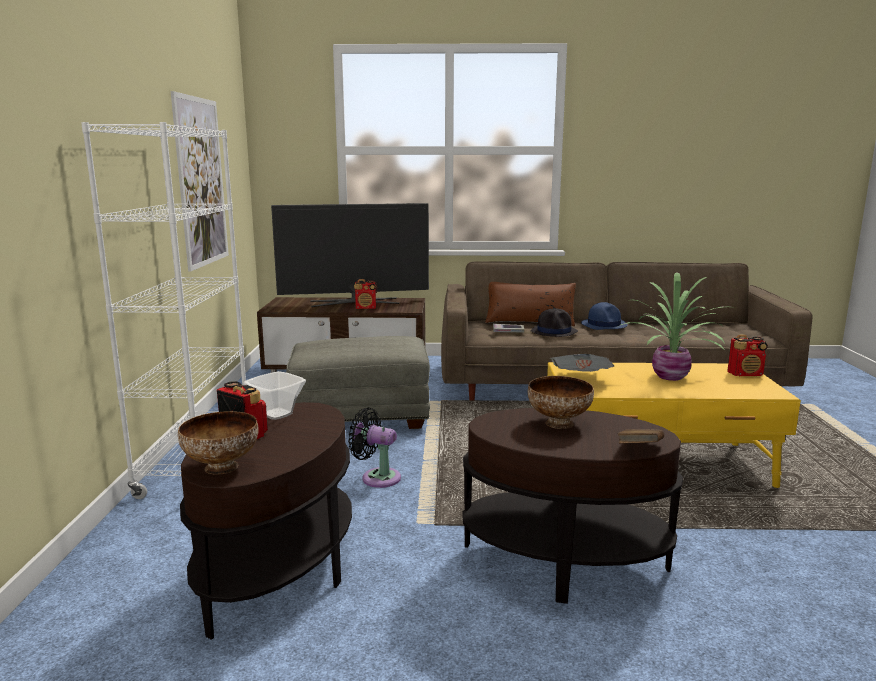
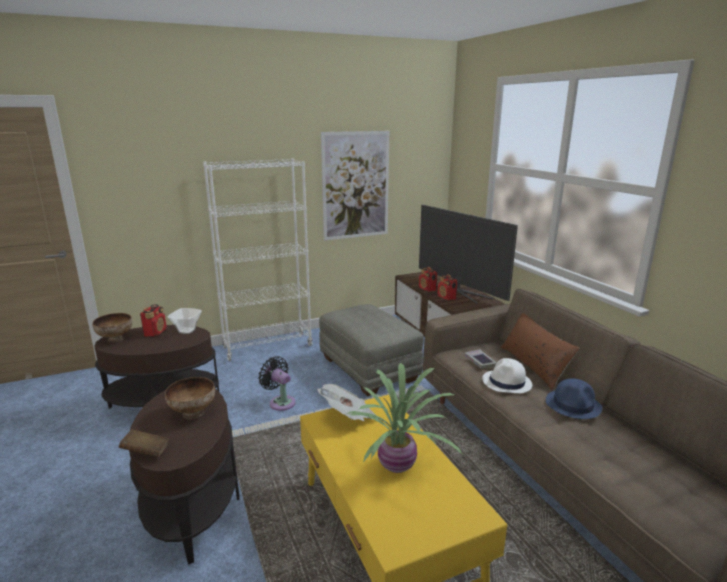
camera: 65 degrees right, 5 degrees up
(377, 477) = (280, 402): black fan -> black fan turned 45 degrees counterclockwise
(554, 332) = (507, 382): black hat -> white hat
(745, 374) = (452, 521): radio -> radio (427, 289)

